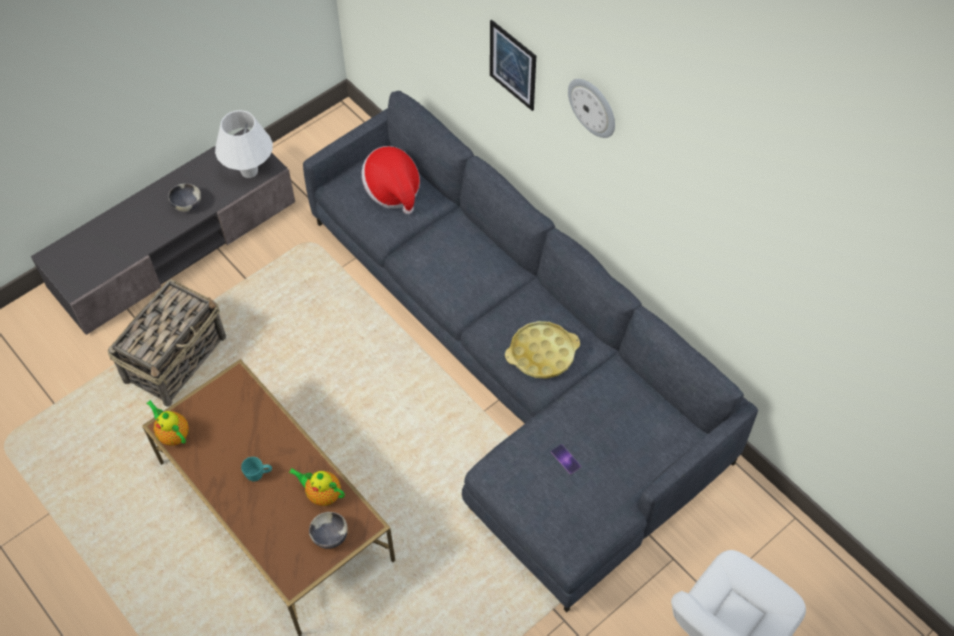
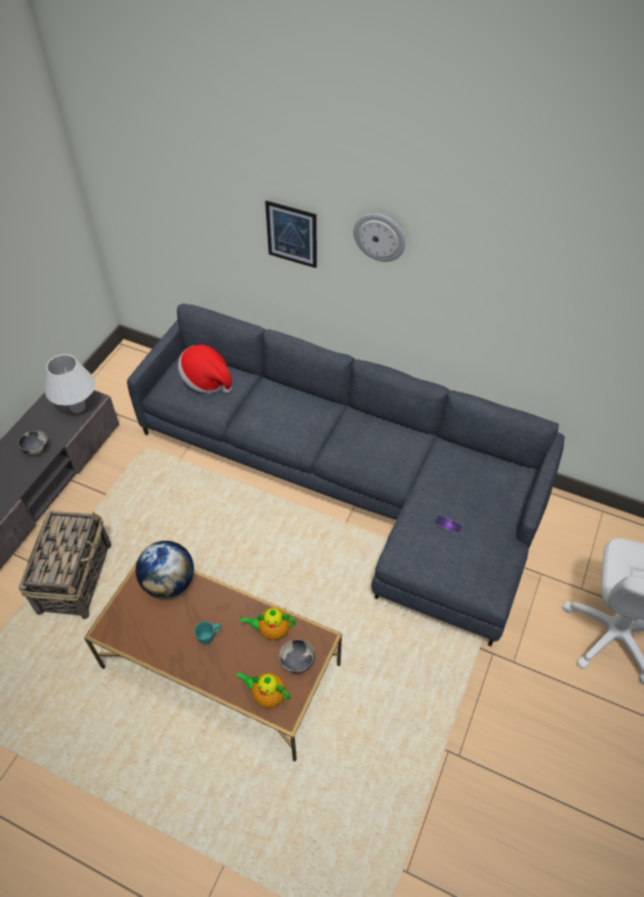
camera: 25 degrees left, 5 degrees down
(172, 434) = (115, 633): teapot -> teapot (267, 694)
(246, 403) = (169, 583): none -> globe
(542, 353) = (386, 455): yellow tray -> none

